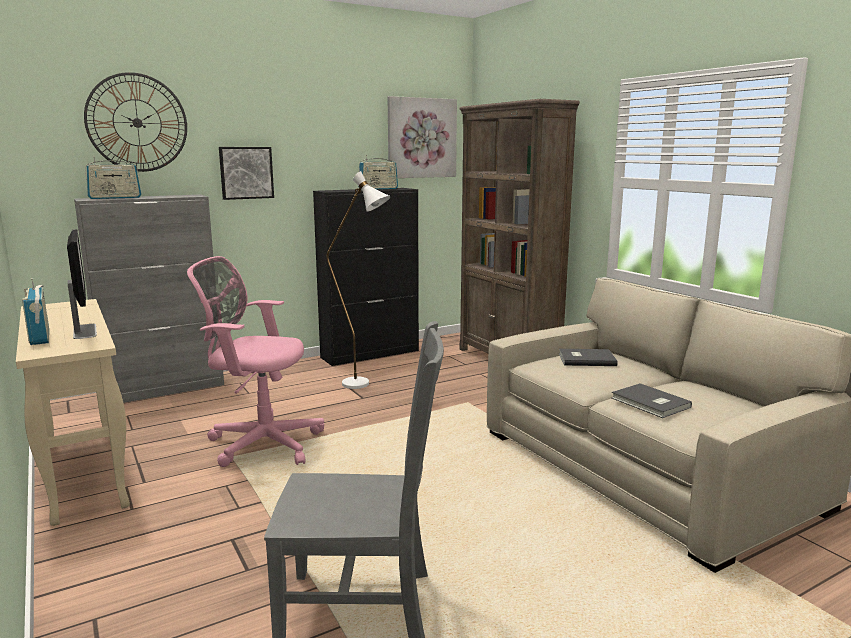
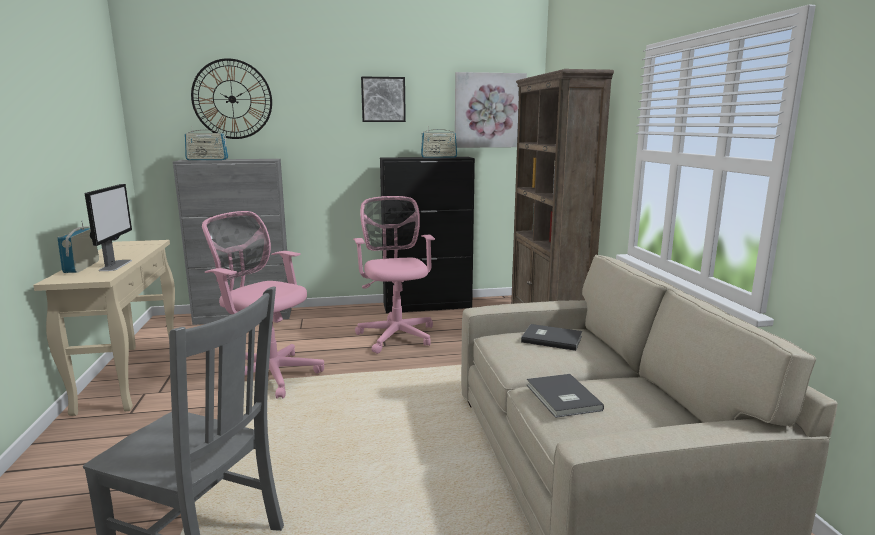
camera: 20 degrees right, 0 degrees up
(246, 172) = (321, 141): picture -> picture (383, 99)
(364, 385) = (396, 334): white floor lamp -> pink office chair

